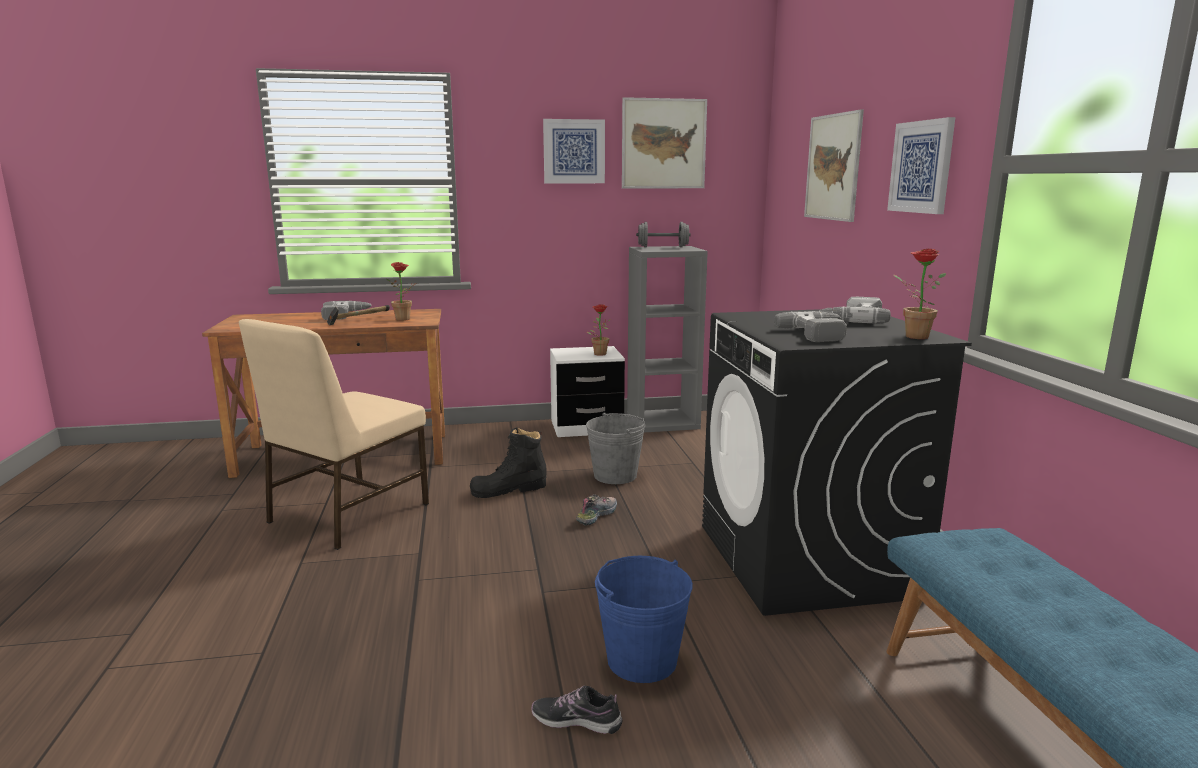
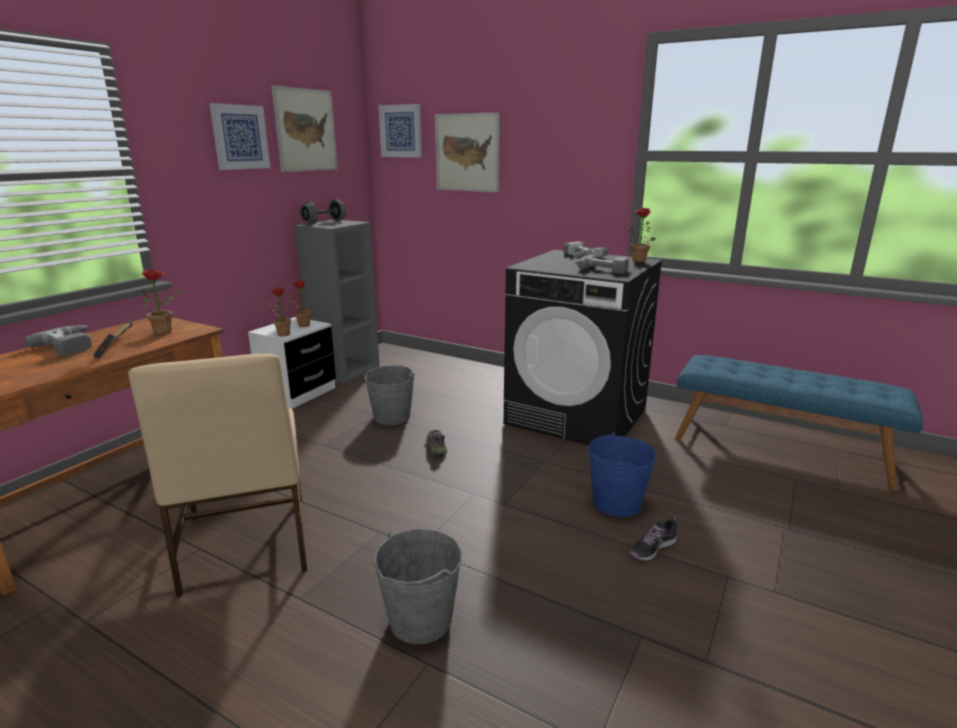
camera: 50 degrees left, 5 degrees up
(316, 625) = (420, 620): none -> grey bucket
(509, 489) = (341, 459): black boot -> none
(565, 356) = (281, 334): none -> potted plant
(922, 167) = (570, 155): picture -> picture (401, 131)

